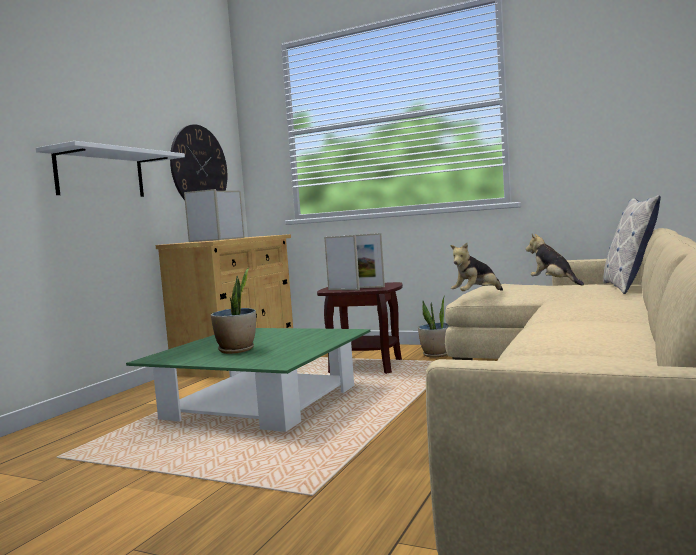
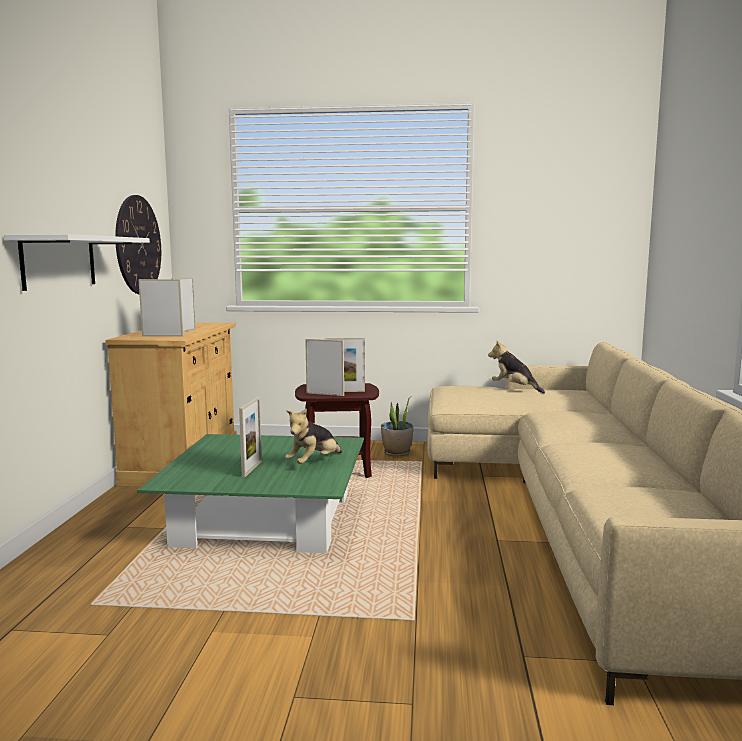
camera: 20 degrees left, 5 degrees up
(237, 350) = (252, 469): potted plant -> picture frame
(476, 295) = (458, 402): plush toy -> plush toy (314, 463)
(629, 287) = (582, 396): pillow -> none

